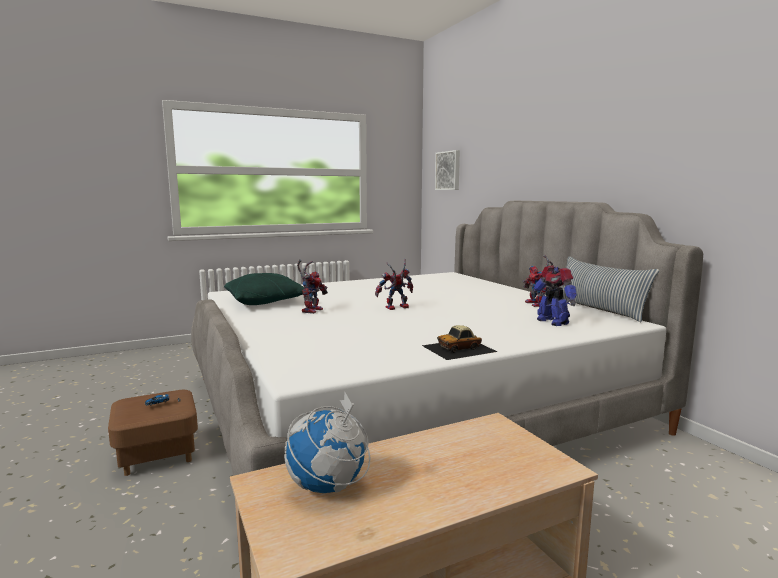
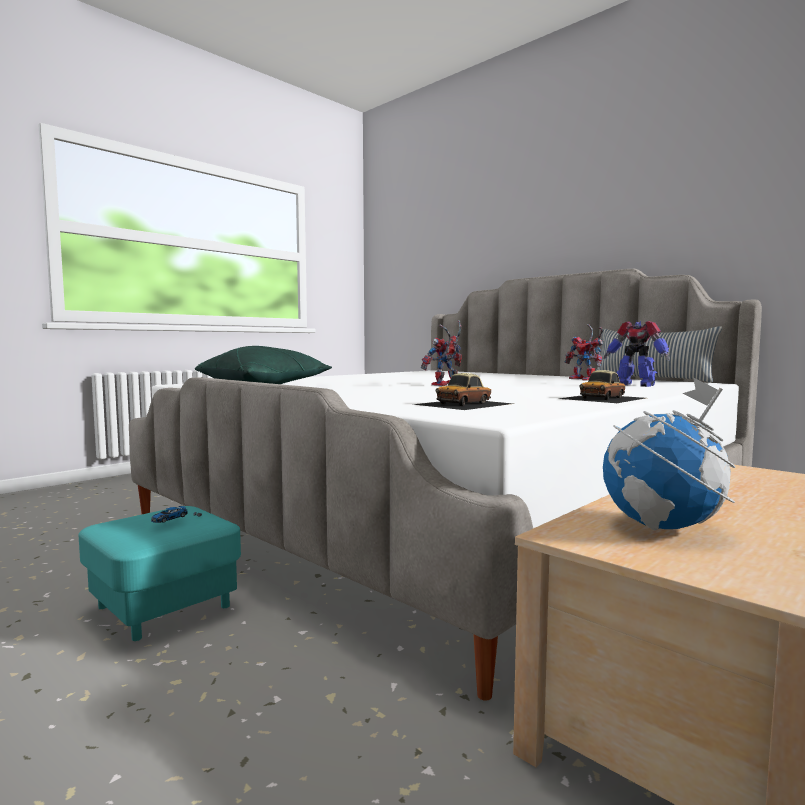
camera: 20 degrees left, 5 degrees down
(157, 454) = (164, 607): brown ottoman -> turquoise ottoman
(311, 310) = (346, 388): toy robot -> none
(334, 348) = (464, 404): none -> toy car
(448, 170) = (407, 258): picture -> none

